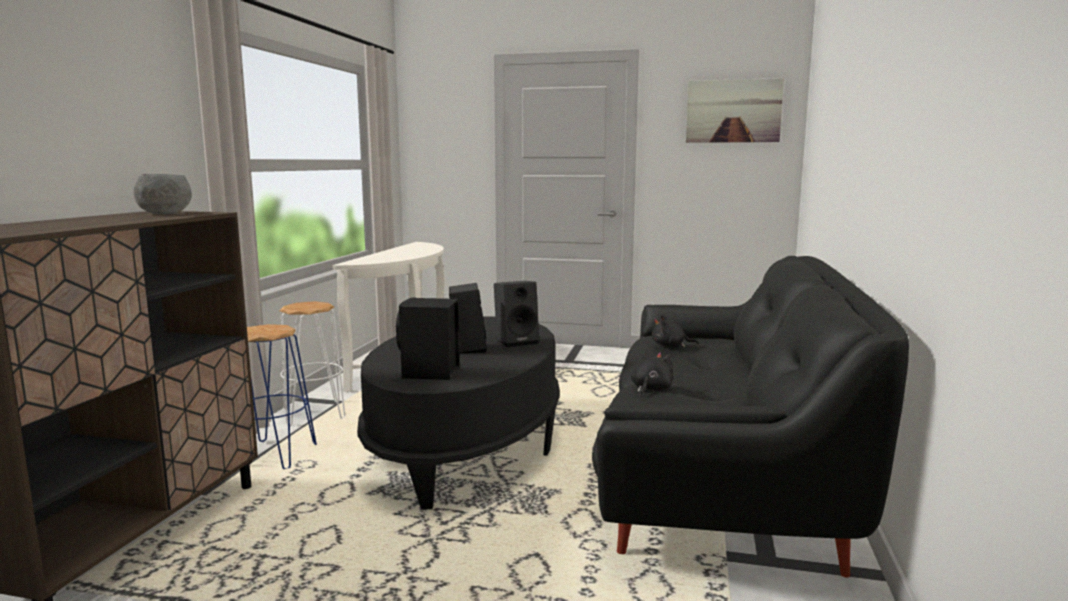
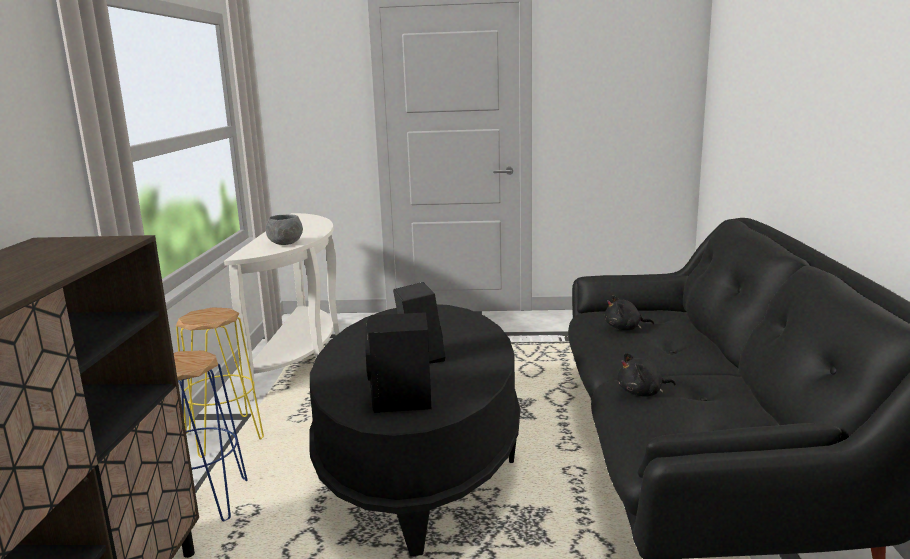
camera: 10 degrees left, 5 degrees up
(164, 214) = (67, 249): grey bowl -> grey bowl (285, 244)
(314, 413) = (225, 435): white stool -> yellow stool
(517, 341) = (467, 340): black speaker -> none
(650, 390) = (642, 393): black plush toy -> black plush toy turned 120 degrees counterclockwise
(733, 111) = (634, 56): picture -> none

